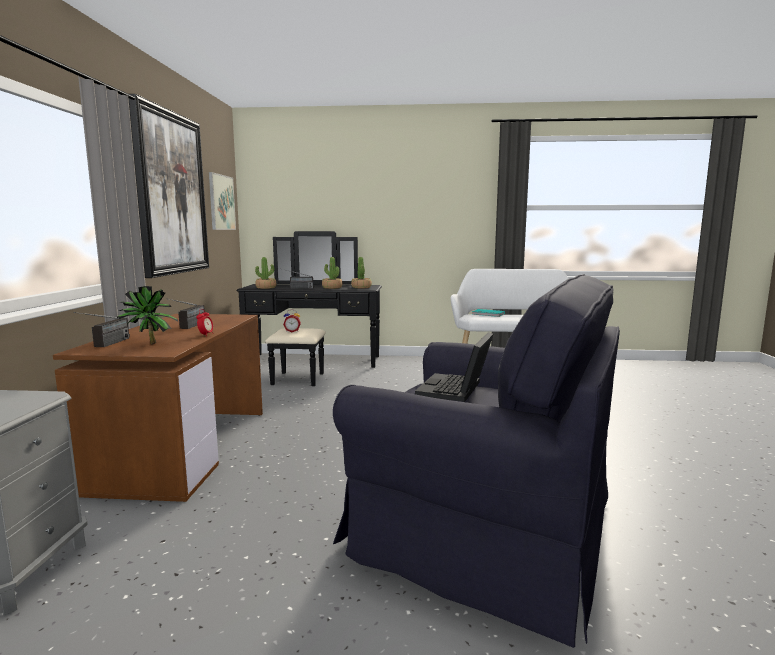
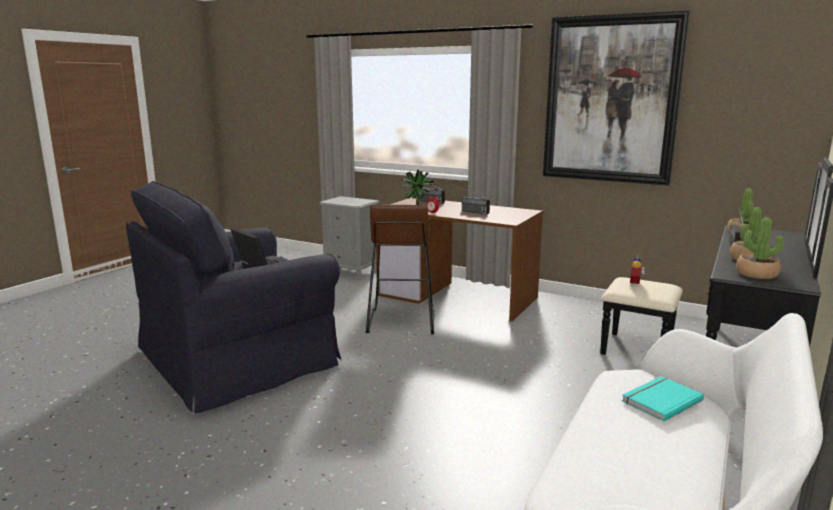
camera: 115 degrees right, 5 degrees up
(221, 202) = (757, 104): picture -> none
(289, 461) = (401, 321): none -> brown stool

